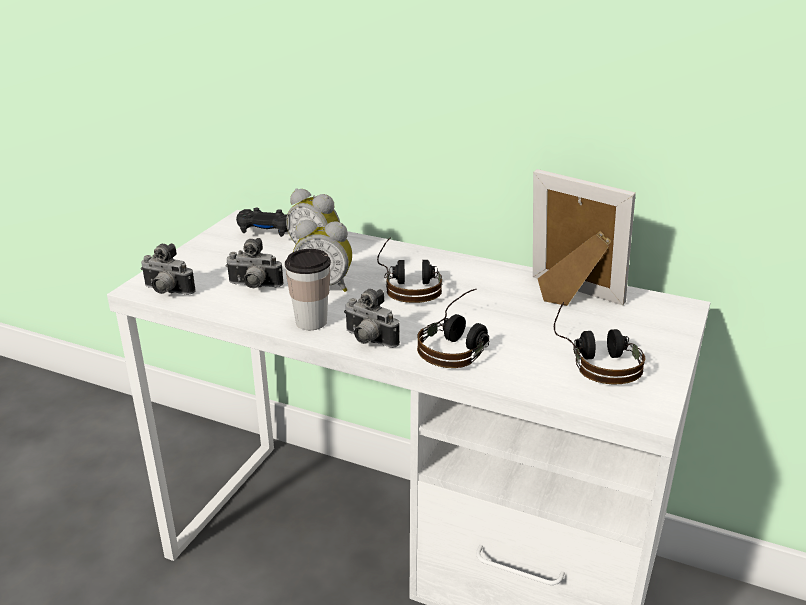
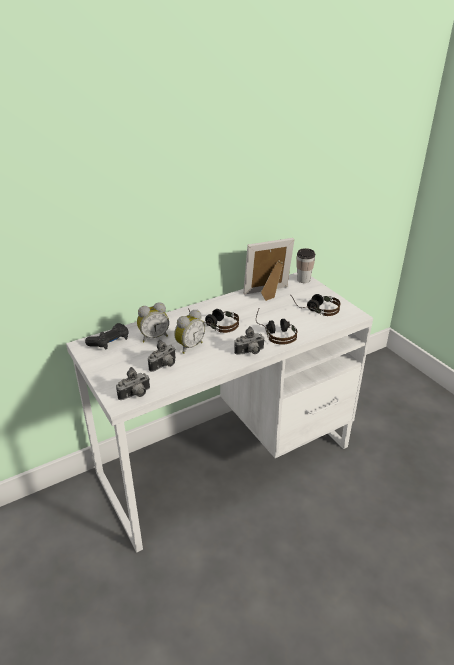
camera: 55 degrees left, 5 degrees up
(311, 322) = (218, 361): cup -> cup (303, 279)

